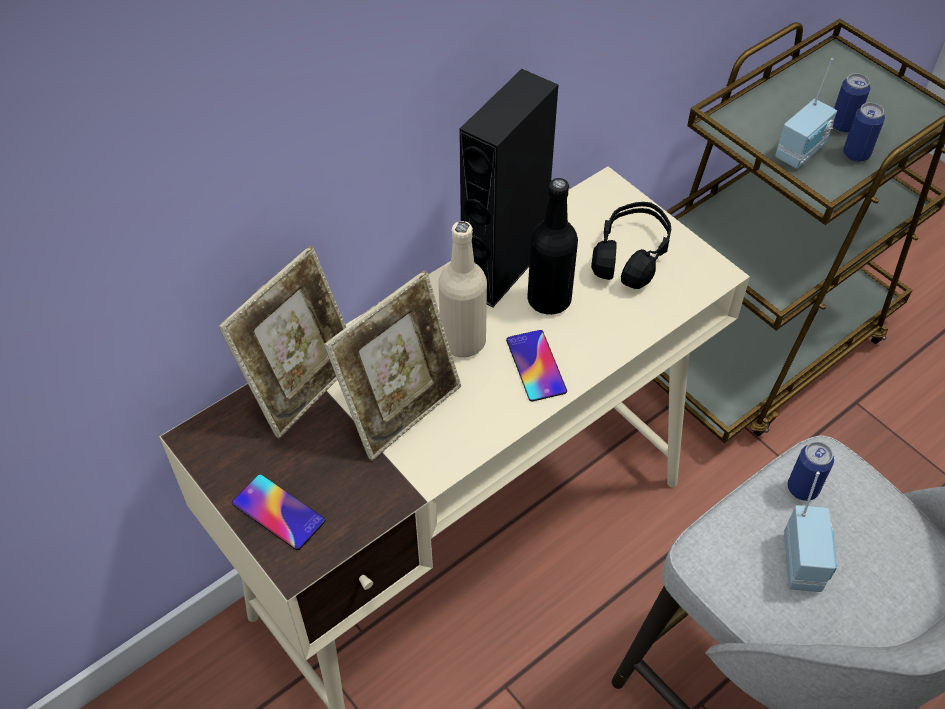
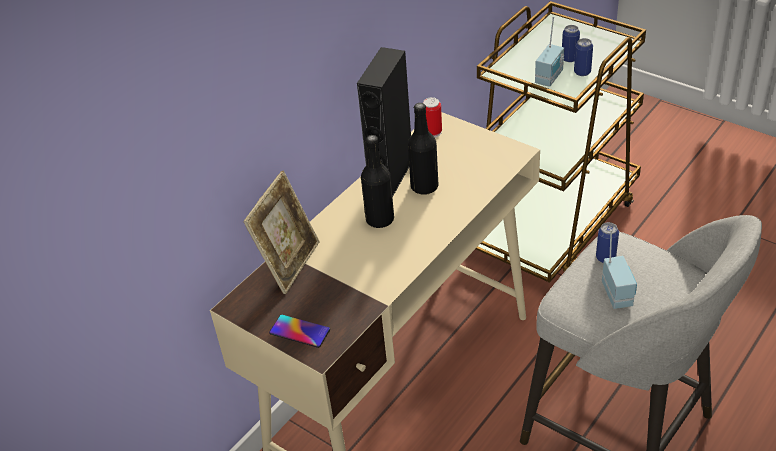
camera: 10 degrees left, 10 degrees down
(401, 408) = (354, 262): picture frame -> none
(463, 341) = (380, 219): beige bottle -> black bottle
(536, 366) = (428, 222): phone -> none
(591, 205) = (432, 132): none -> can
(630, 255) = (465, 153): black headphones -> none

